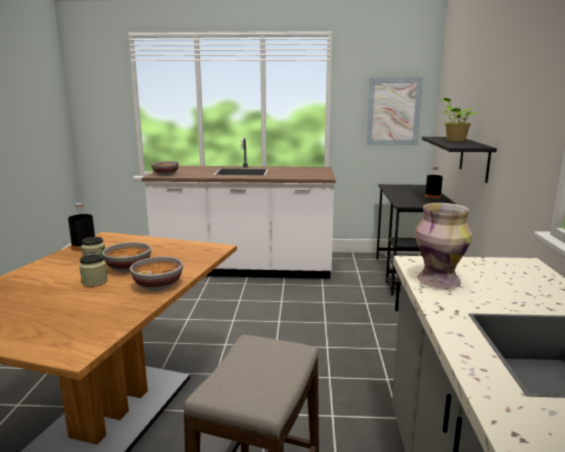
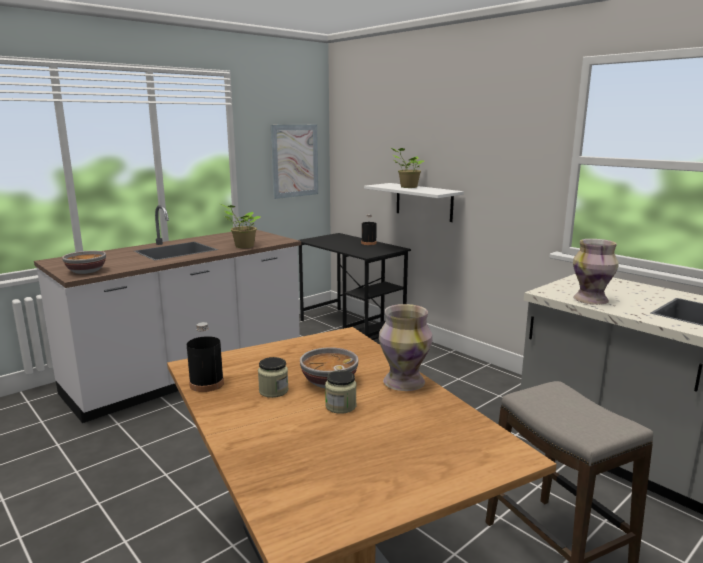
camera: 45 degrees left, 0 degrees up
(158, 285) = (403, 382): bowl -> vase
(285, 176) = (243, 246): none -> potted plant
(474, 158) = (424, 202): black shelf -> white shelf

